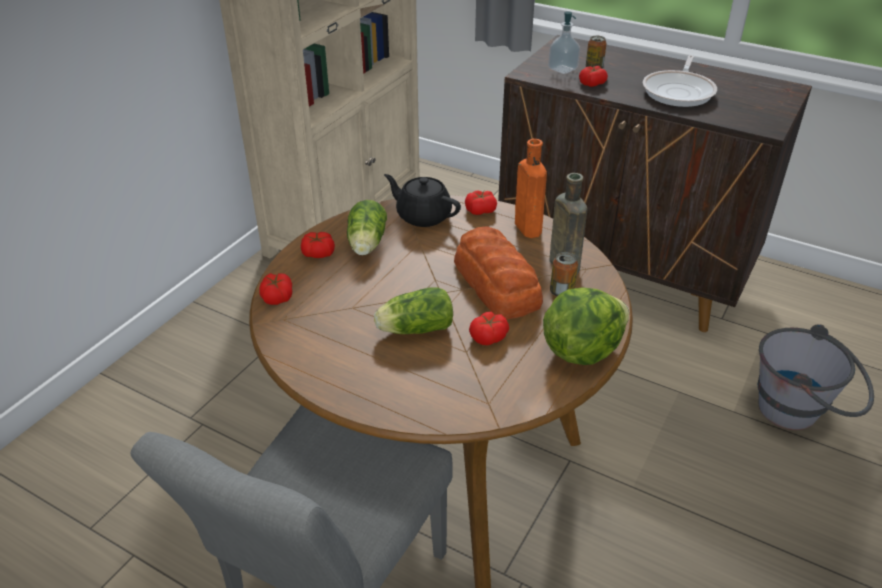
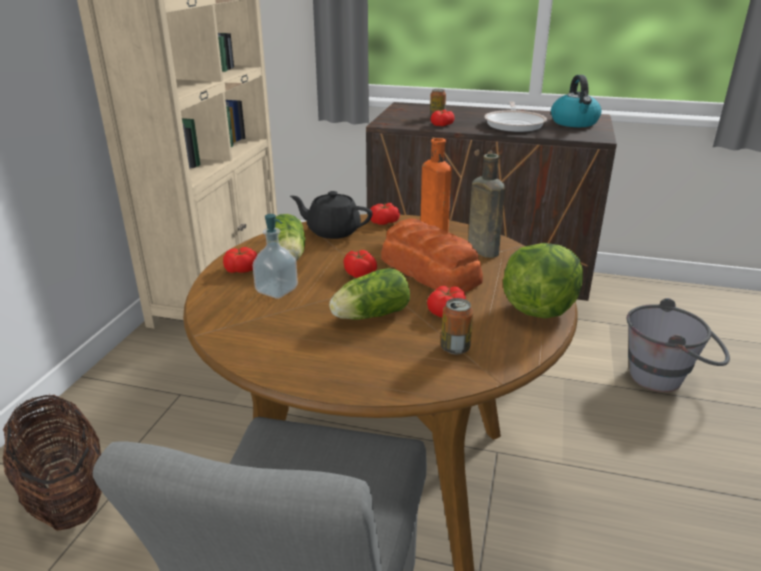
camera: 15 degrees left, 10 degrees down
(160, 421) = (67, 495): none -> basket
(277, 297) = (212, 309): tomato -> tomato (359, 273)
(561, 292) = (493, 269): can -> can (455, 348)
(562, 69) = (412, 119): soap dispenser -> soap dispenser (276, 290)
(755, 97) = (574, 123): none -> kettle

